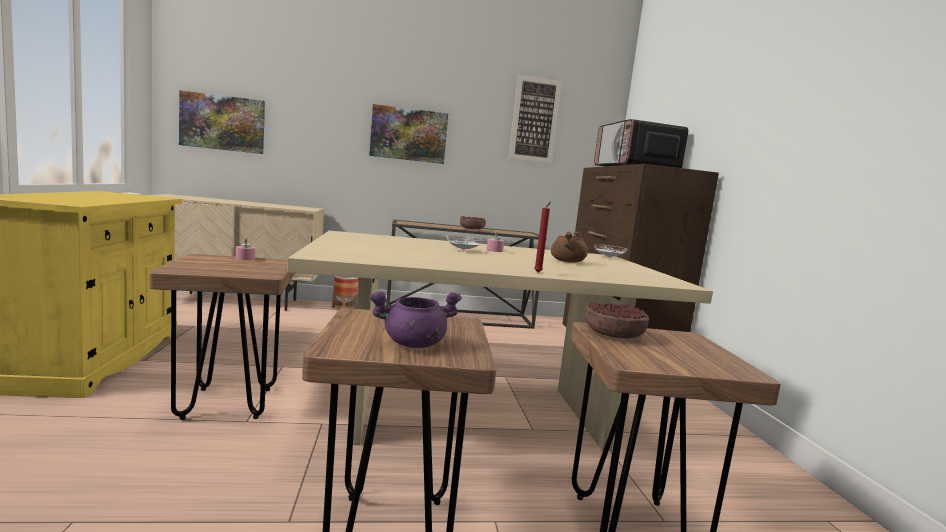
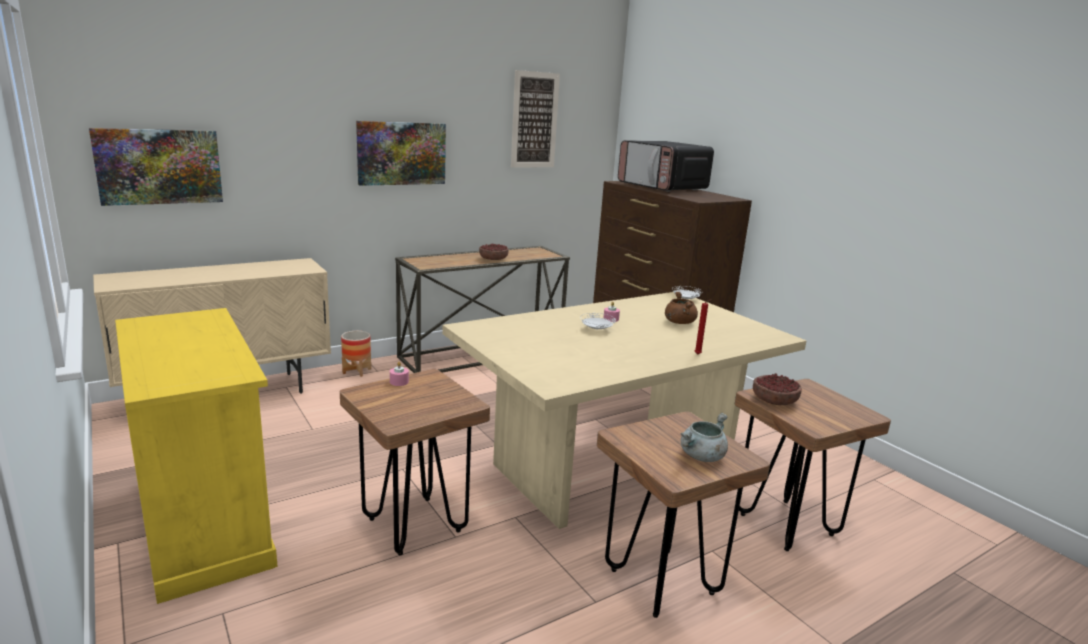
camera: 25 degrees left, 10 degrees up
(413, 344) = (702, 457): purple cooking pot -> grey cooking pot

